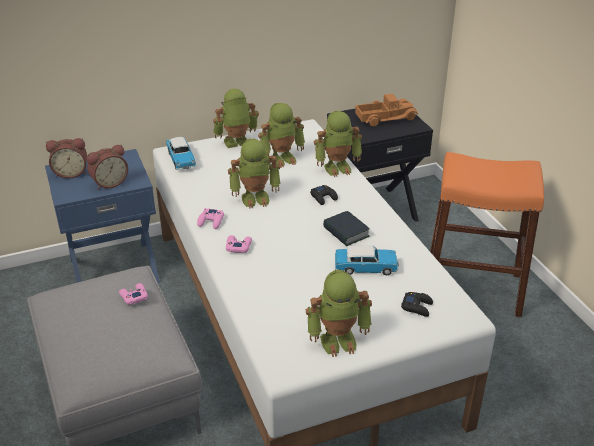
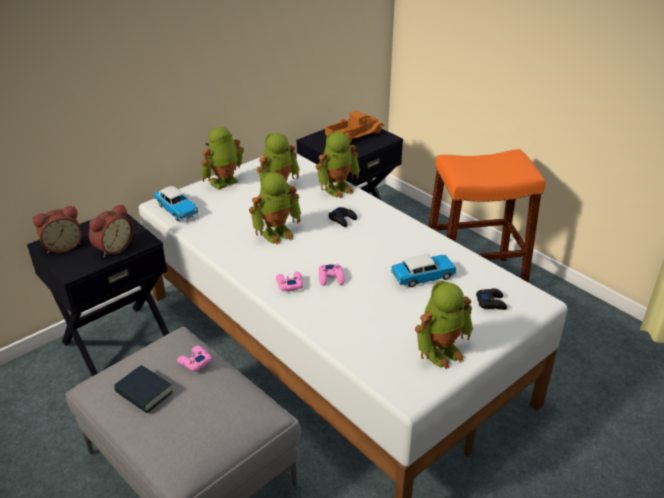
camera: 20 degrees left, 0 degrees up
(114, 269) = (117, 341): blue nightstand -> black nightstand
(211, 221) = (246, 265): pink game controller -> pink game controller (331, 278)
(346, 232) = (384, 248): book -> book (144, 393)

